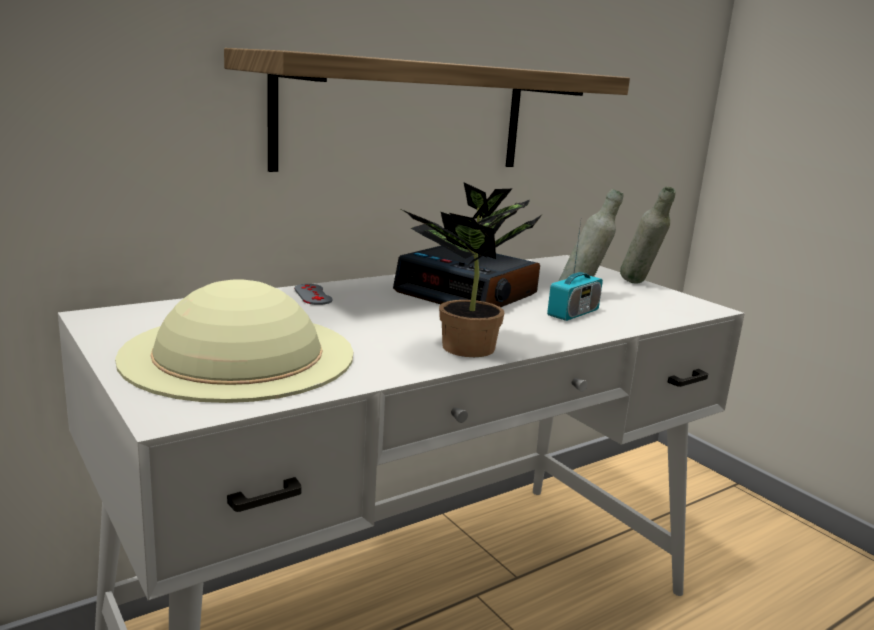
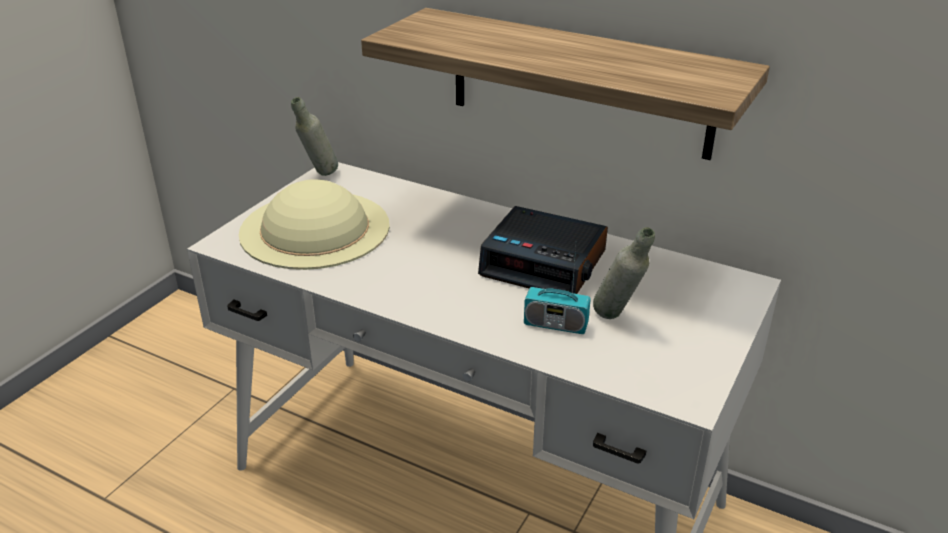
camera: 65 degrees right, 15 degrees up
(313, 295) = (453, 209): grey game controller -> none
(462, 349) = (403, 296): potted plant -> none
(468, 293) = (545, 263): alarm clock -> alarm clock turned 75 degrees counterclockwise
(639, 284) = (721, 345): grey bottle -> grey bottle (319, 176)

